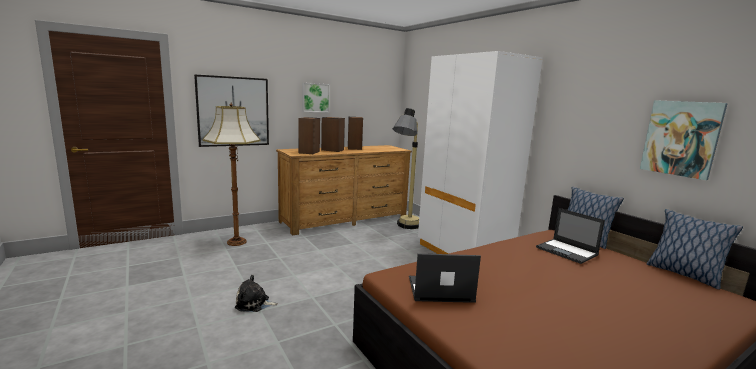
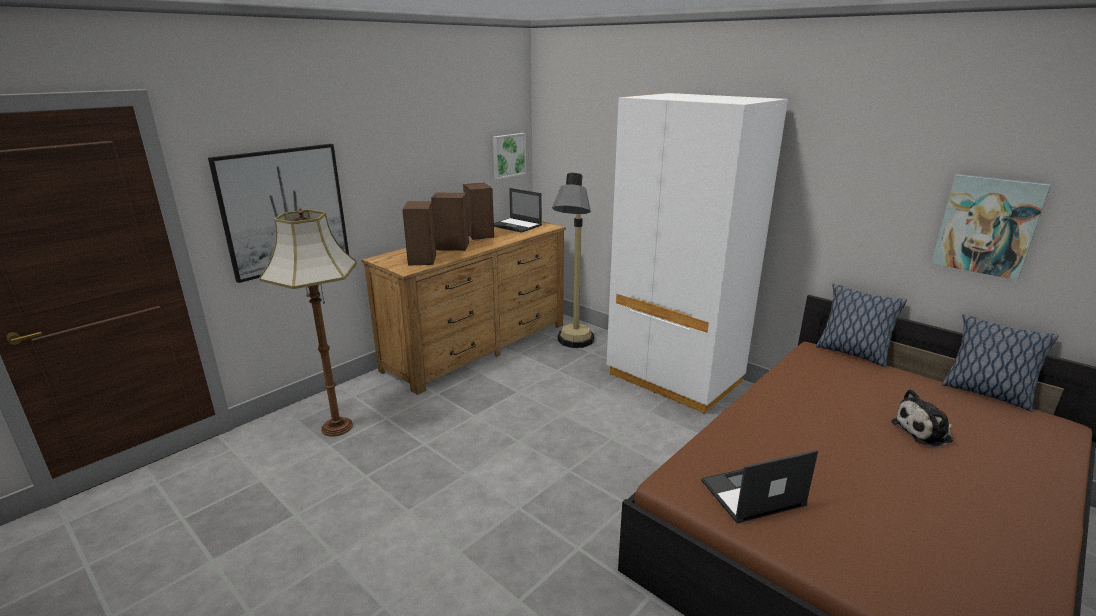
camera: 15 degrees left, 10 degrees up
(254, 304) = (443, 542): plush toy -> plush toy (924, 432)
(315, 97) = (410, 161): picture -> picture (508, 155)
(567, 251) = (850, 383): laptop -> laptop (517, 225)

